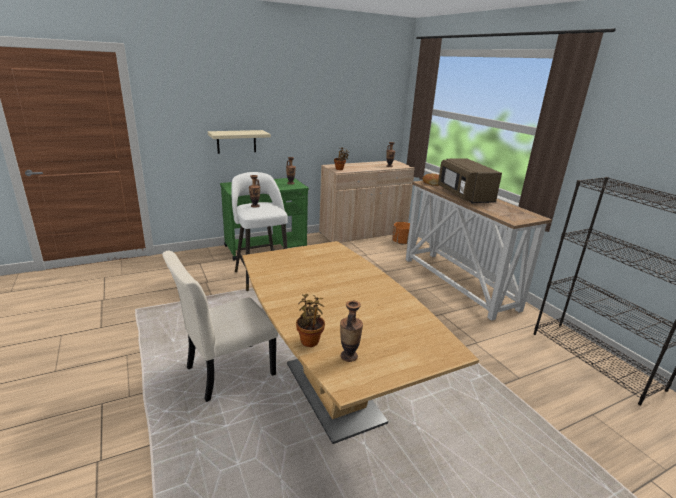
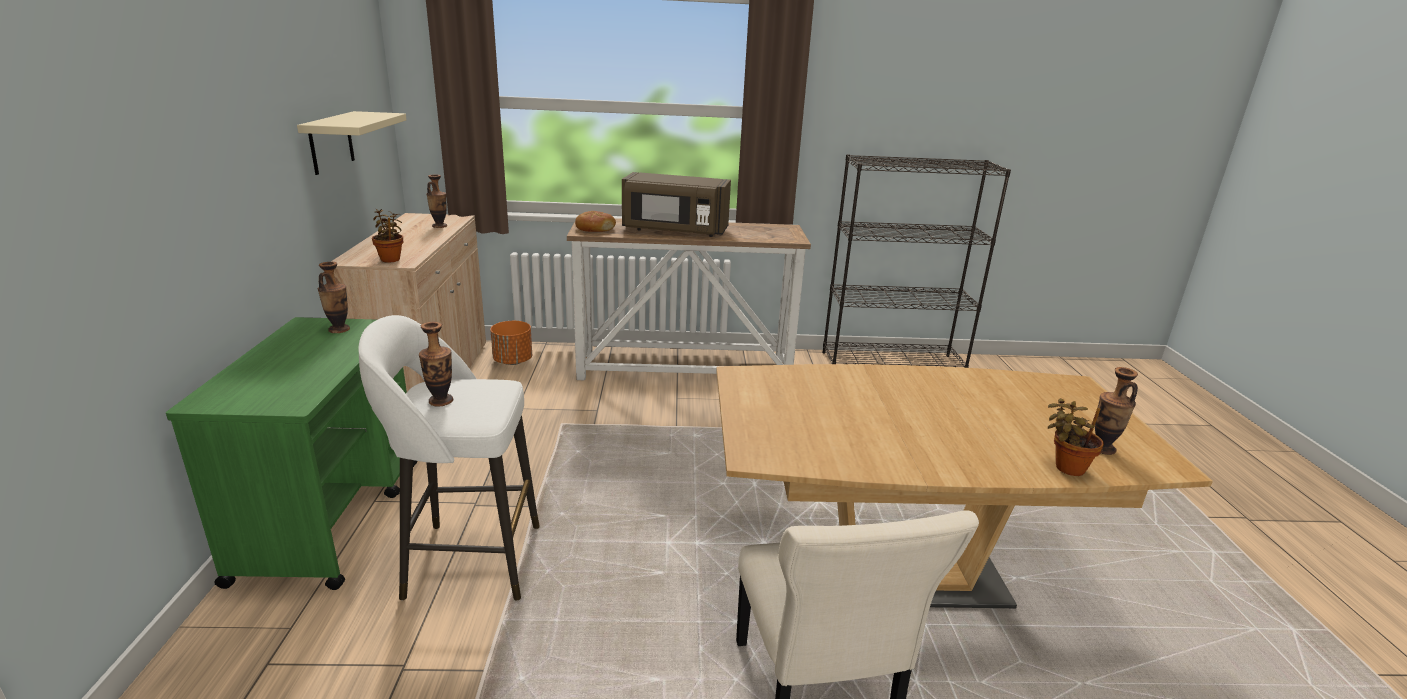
camera: 65 degrees left, 0 degrees up
(236, 141) = (164, 268): beige shelf -> beige shelf (331, 142)

